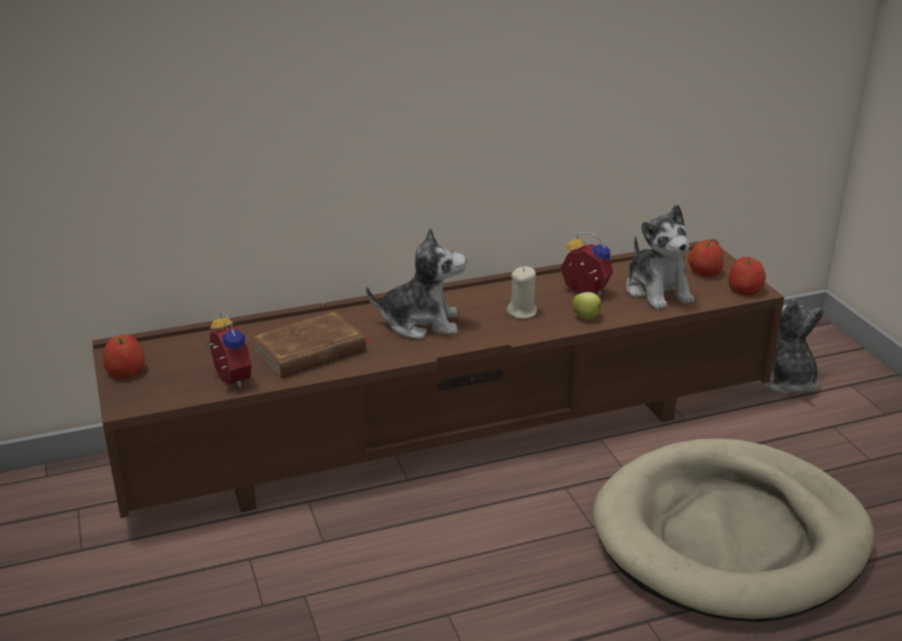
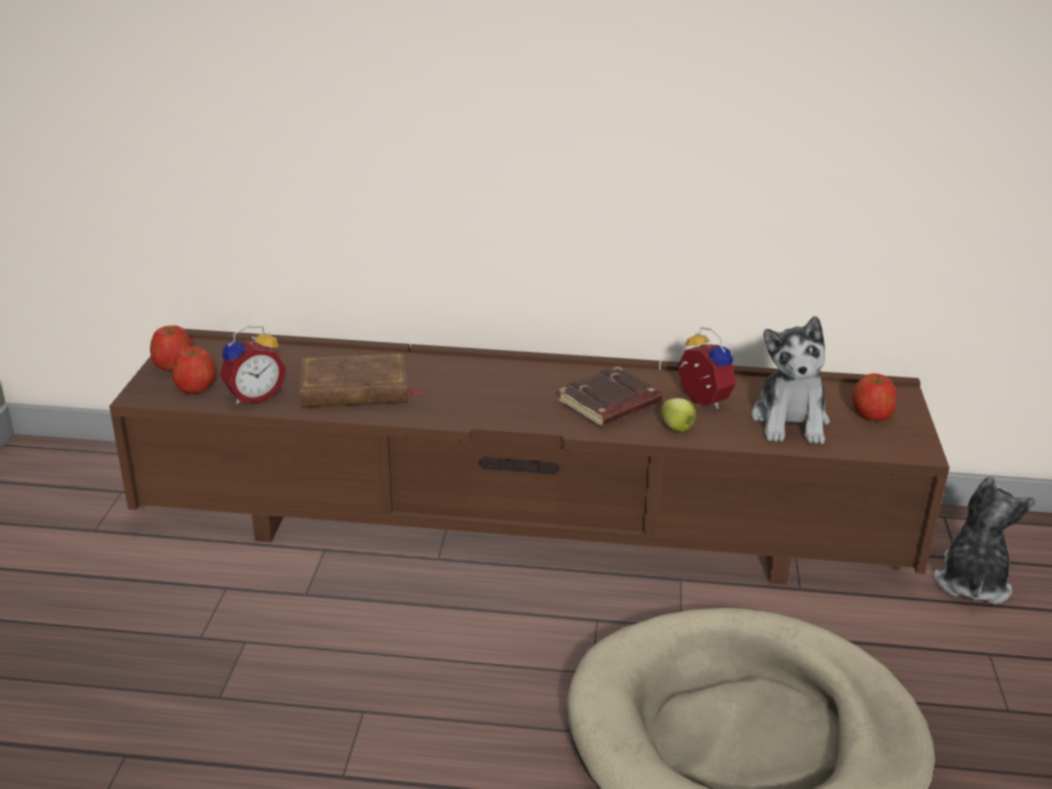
camera: 25 degrees right, 0 degrees up
(228, 379) = (253, 396): alarm clock -> alarm clock turned 60 degrees clockwise
(420, 323) = (490, 389): plush toy -> none
(522, 312) = (610, 405): beige candle -> brown book
(744, 290) = (903, 446): apple -> apple (196, 386)

